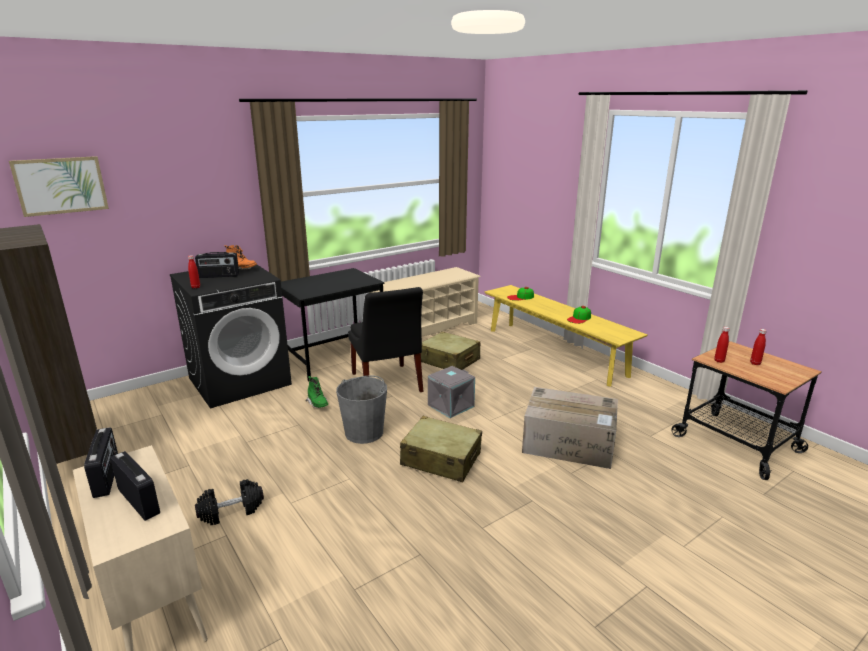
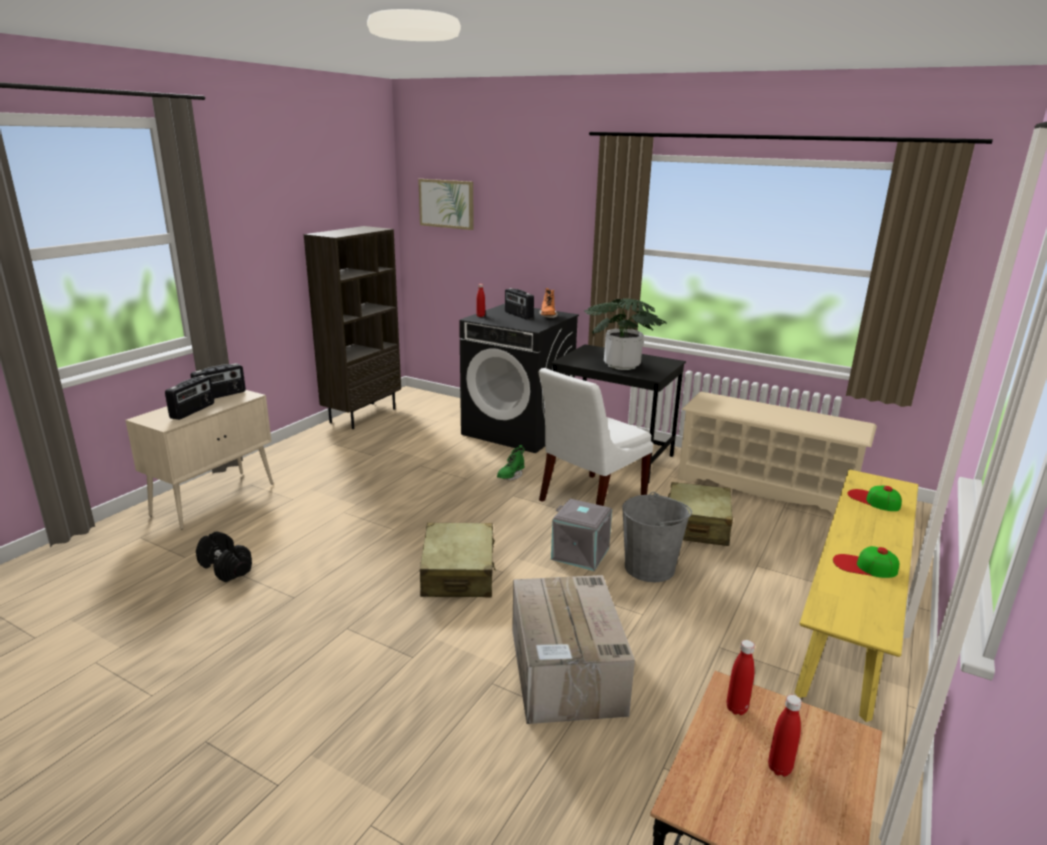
camera: 65 degrees right, 0 degrees up
(231, 511) = (322, 491): black dumbbell -> black dumbbell (226, 568)
(338, 283) = (622, 365): none -> potted plant
(364, 432) = (478, 515): grey bucket -> grey bucket (650, 567)
(386, 384) = (589, 500): black chair -> white chair

